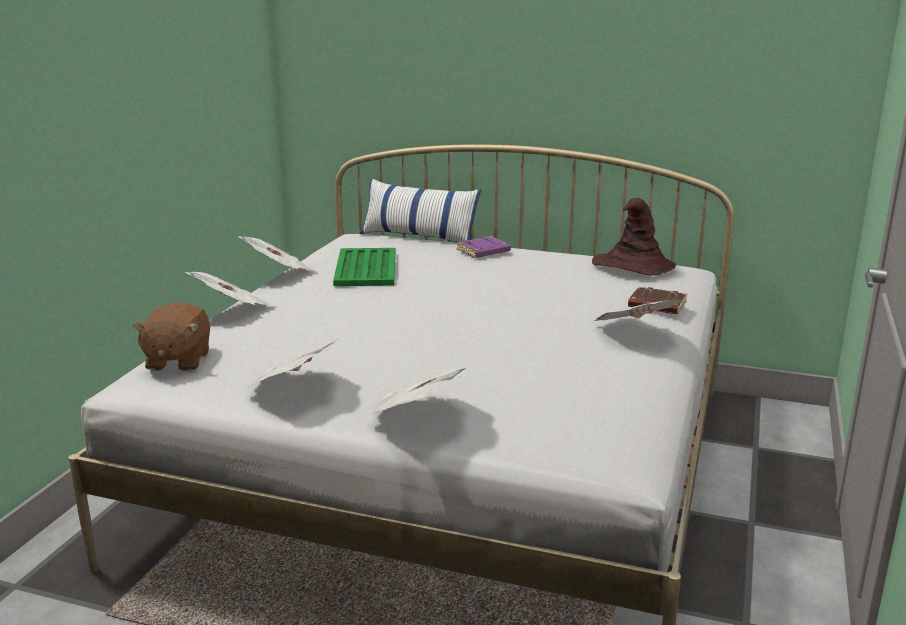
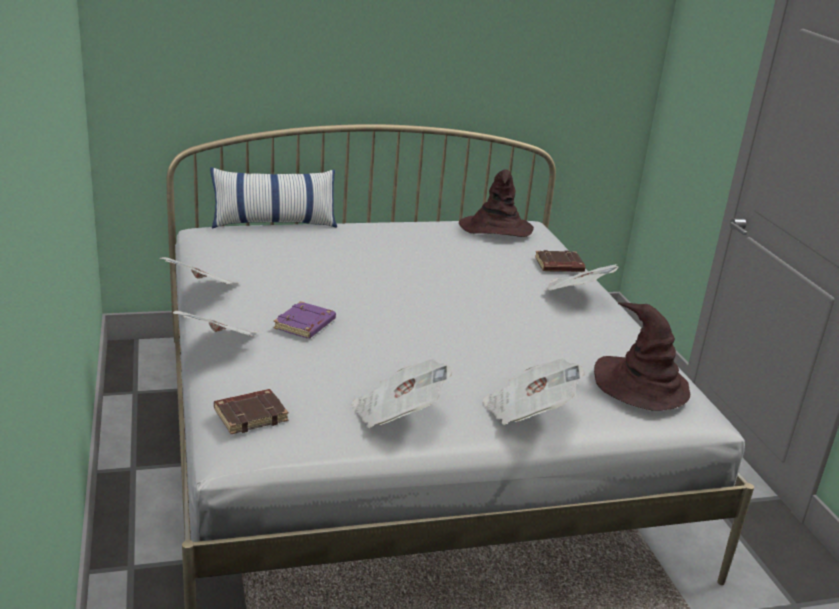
camera: 35 degrees left, 5 degrees up
(177, 361) = (251, 415): brown plush toy -> brown book
(366, 268) = (282, 270): green tray -> none
(483, 251) = (360, 232): purple book -> purple book (305, 325)
(582, 421) = (641, 385): none -> brown hat

